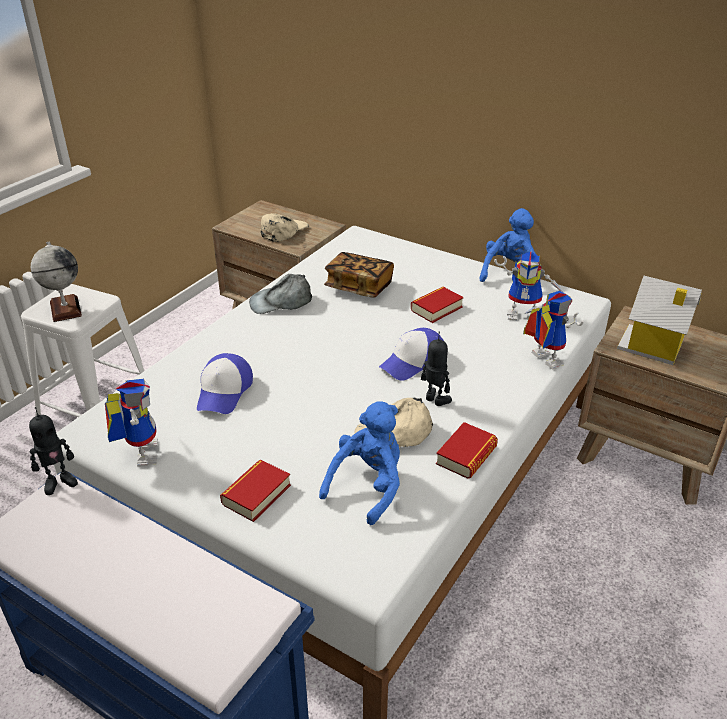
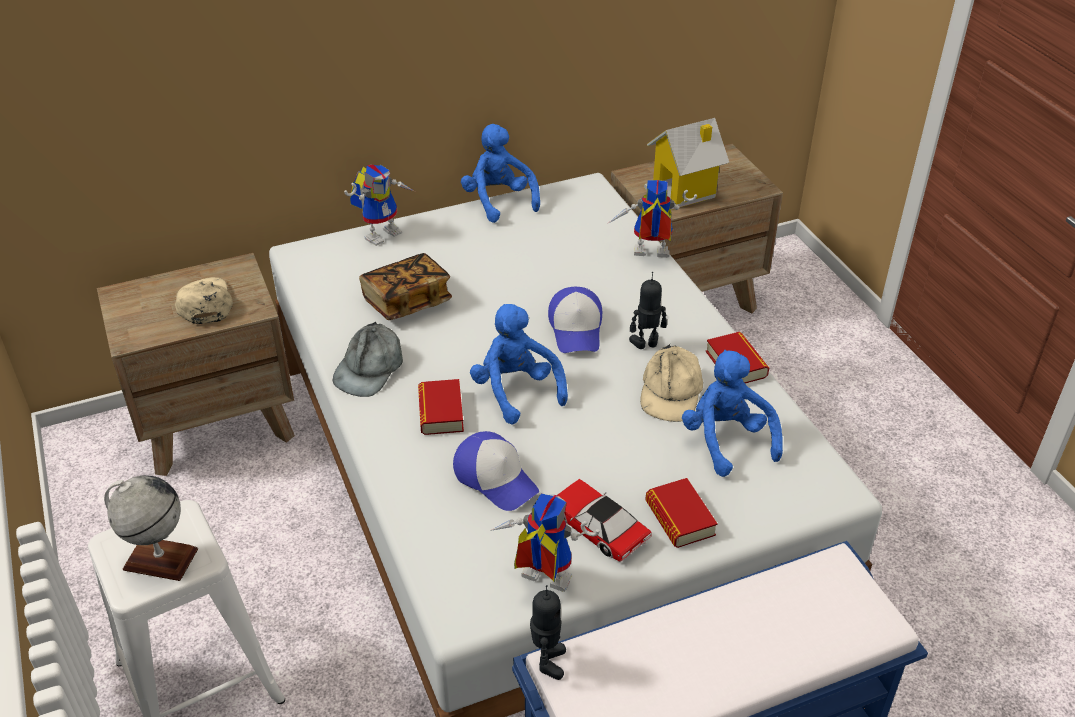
camera: 55 degrees left, 5 degrees up
(214, 457) = (598, 527): none -> toy car
(319, 364) = (516, 391): none -> blue plush toy
(436, 309) = (505, 272): book -> book (441, 412)
(525, 315) = (573, 227): toy robot -> toy robot (382, 232)

